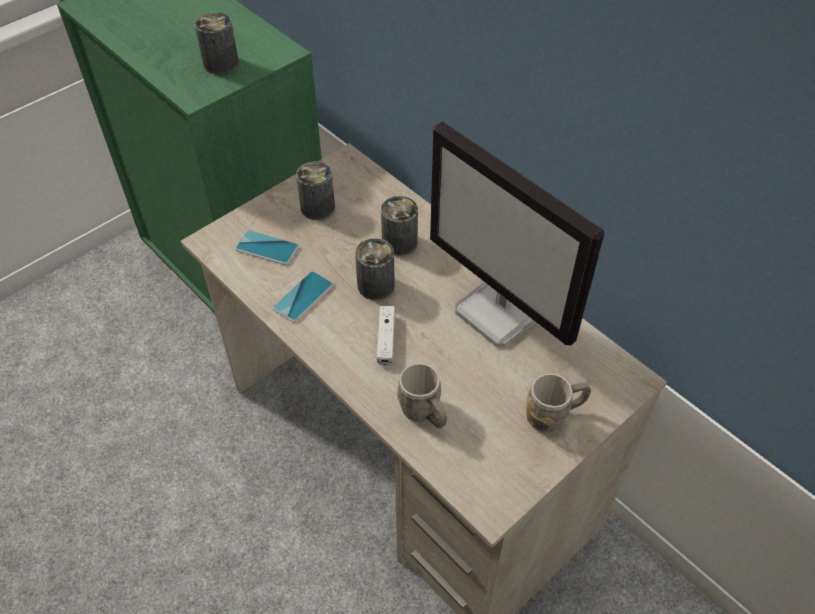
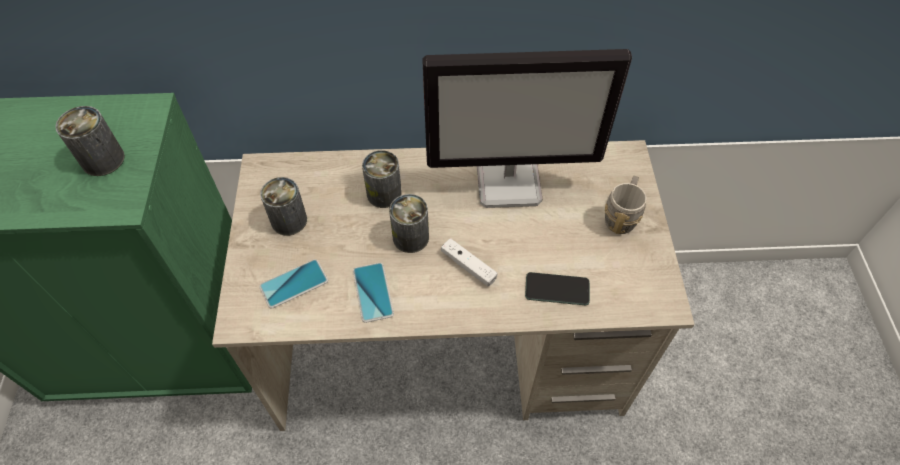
camera: 50 degrees left, 5 degrees up
(424, 414) = (557, 289): grey mug -> phone

